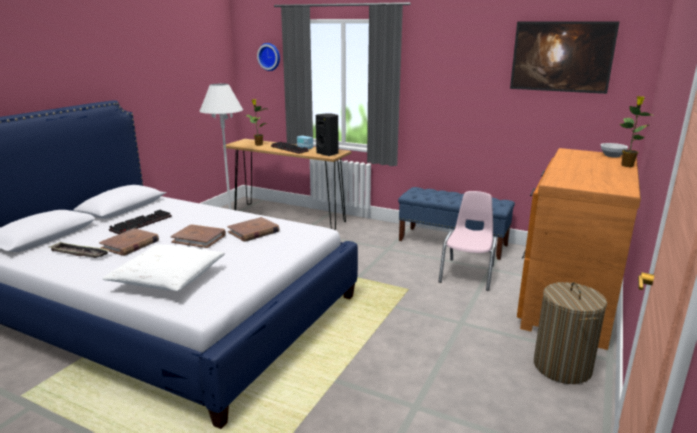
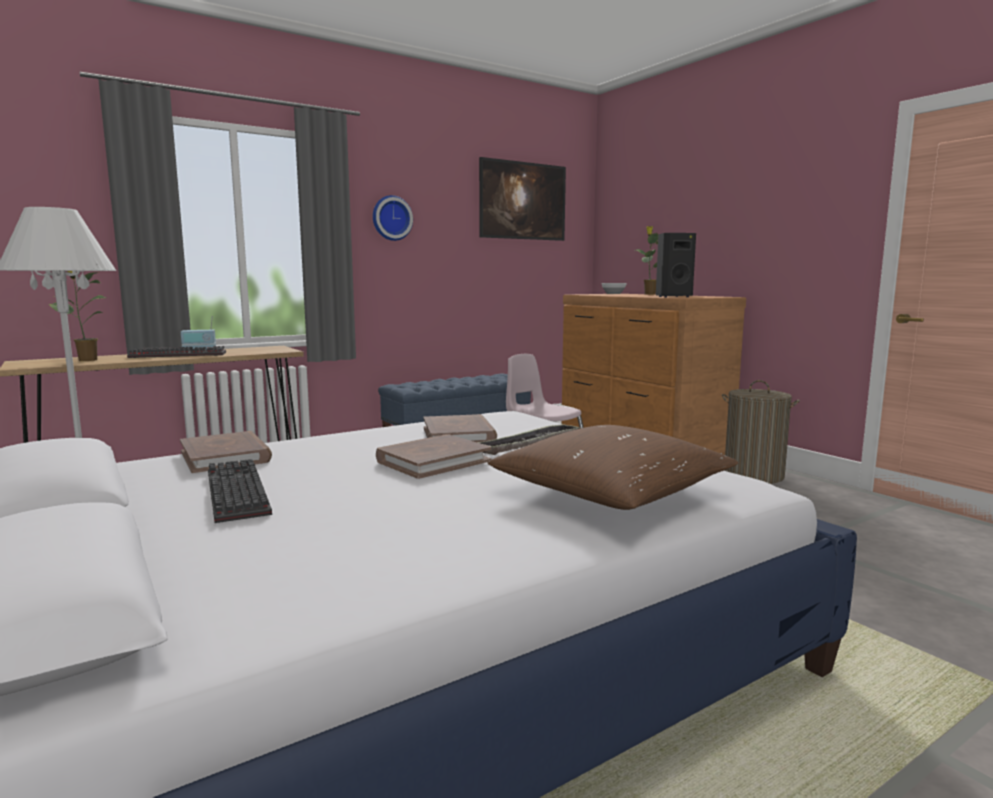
camera: 60 degrees left, 10 degrees down
(79, 253) = (330, 560): tray -> tray (529, 444)
(130, 244) = (367, 508): brown book -> brown book (226, 456)
(168, 278) = (610, 492): white pillow -> brown pillow
(270, 56) = (53, 180): wall clock -> wall clock (391, 218)
(328, 153) = (269, 350): black speaker -> black speaker (672, 297)

